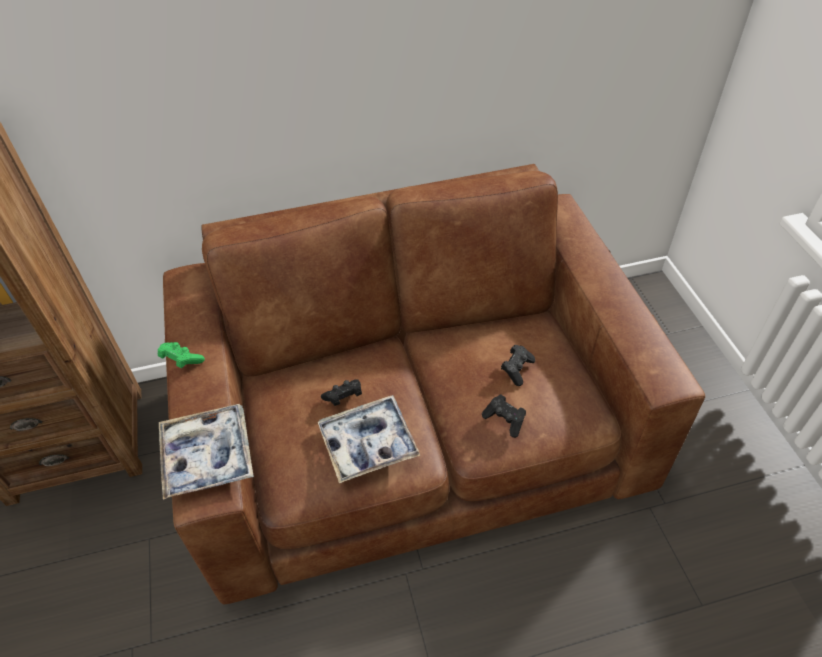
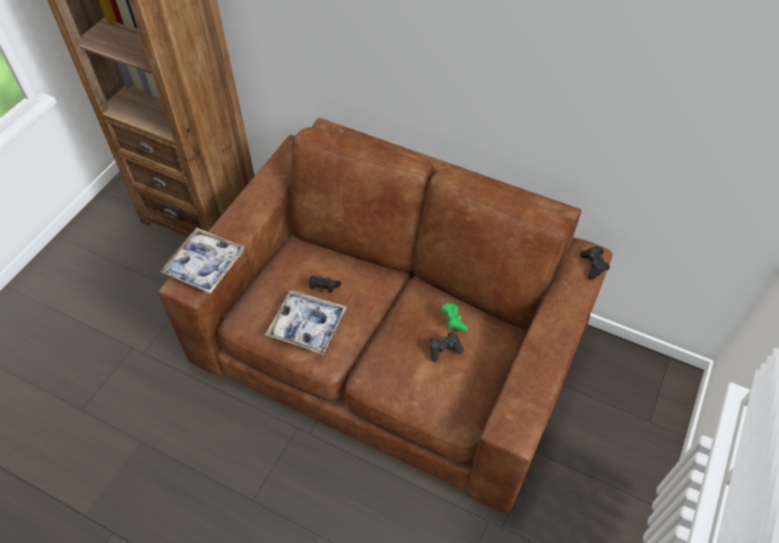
camera: 40 degrees right, 5 degrees up
(181, 360) = (244, 199): green game controller -> green game controller (453, 321)
(505, 420) = (400, 375): black game controller -> black game controller (593, 266)

